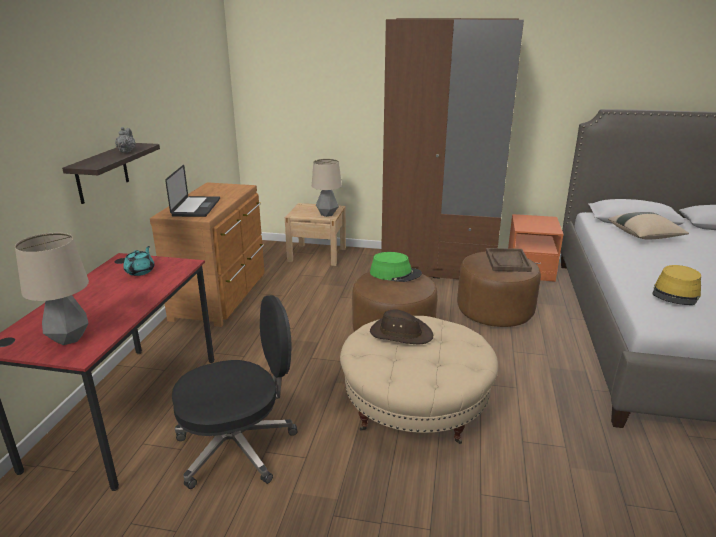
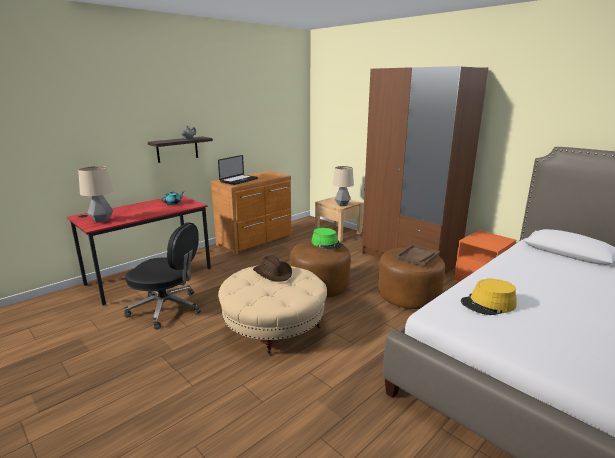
camera: 35 degrees right, 5 degrees down
(645, 236) = (552, 264): beige pillow -> none

